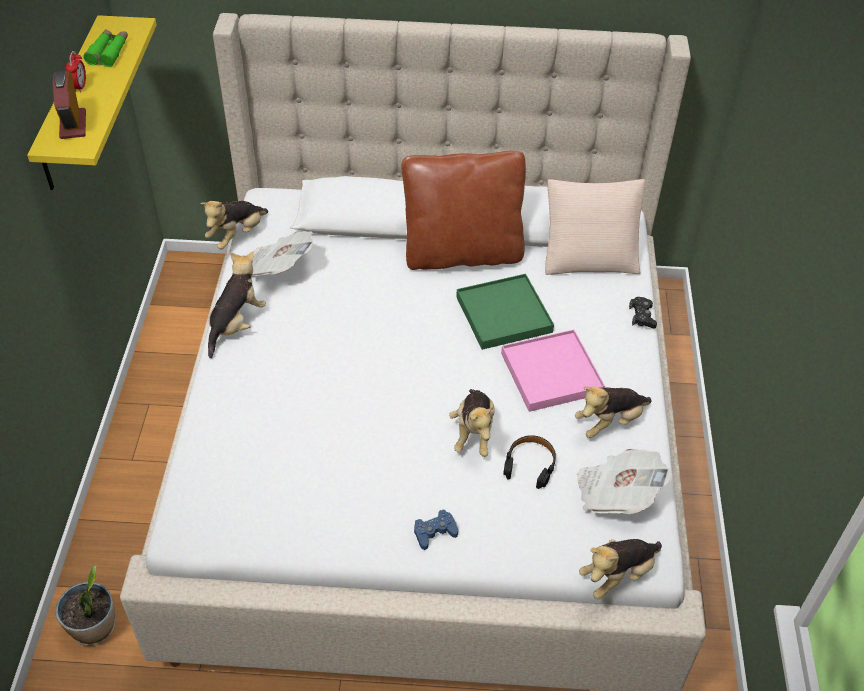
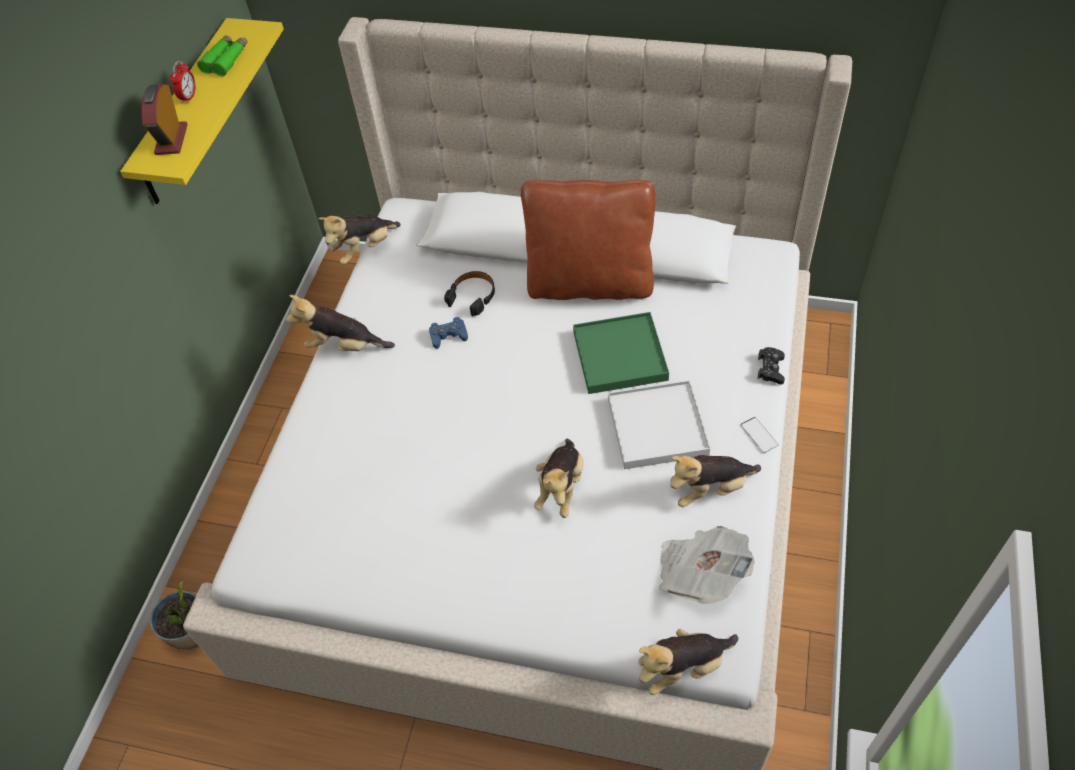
camera: 15 degrees right, 5 degrees up
(236, 324) = (344, 346): plush toy -> plush toy turned 120 degrees counterclockwise
(280, 267) = (400, 287): newspaper -> none
(434, 532) = (498, 596): blue game controller -> blue game controller (448, 335)
(530, 464) = (613, 530): black headphones -> black headphones (473, 296)
(551, 373) = (657, 427): pink tray -> white tray
(589, 256) = (726, 294): beige pillow -> none
(643, 372) = (759, 435): none -> phone

